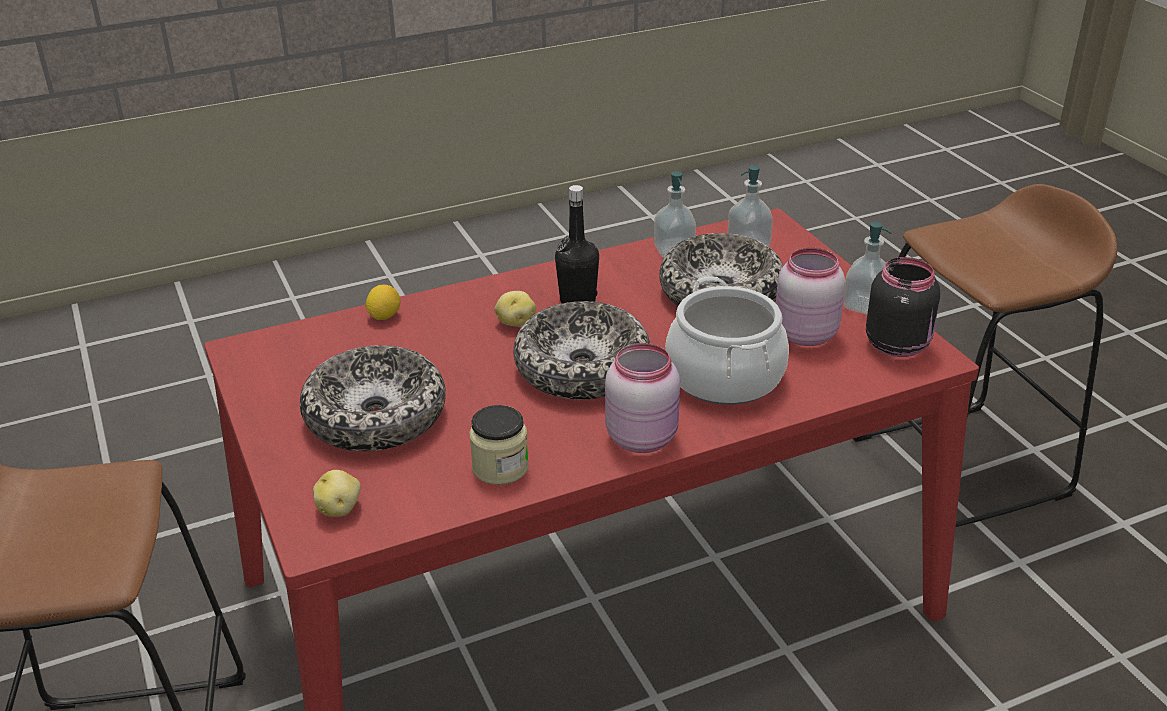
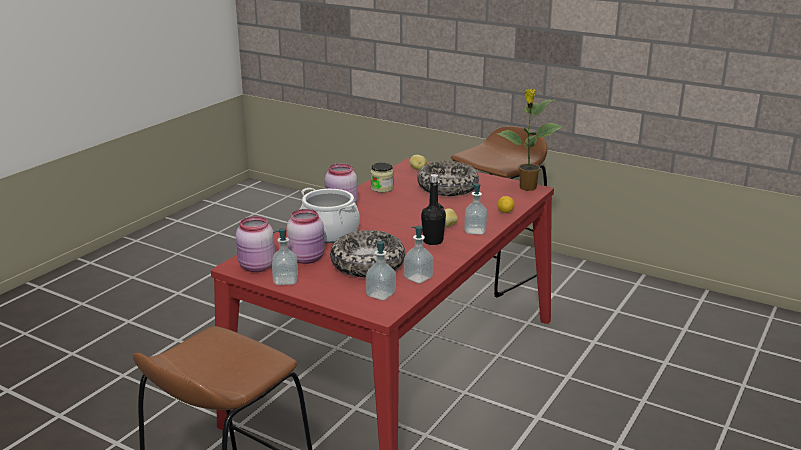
camera: 145 degrees right, 10 degrees down
(248, 357) = (527, 188): none -> potted plant
(489, 297) = (475, 231): none -> soap dispenser
(582, 368) = (393, 219): bowl -> none
(898, 344) = (257, 267): black jar -> pink jar

